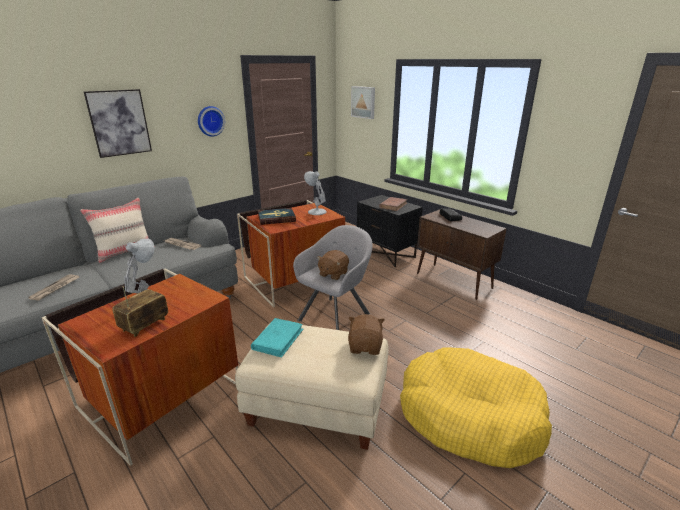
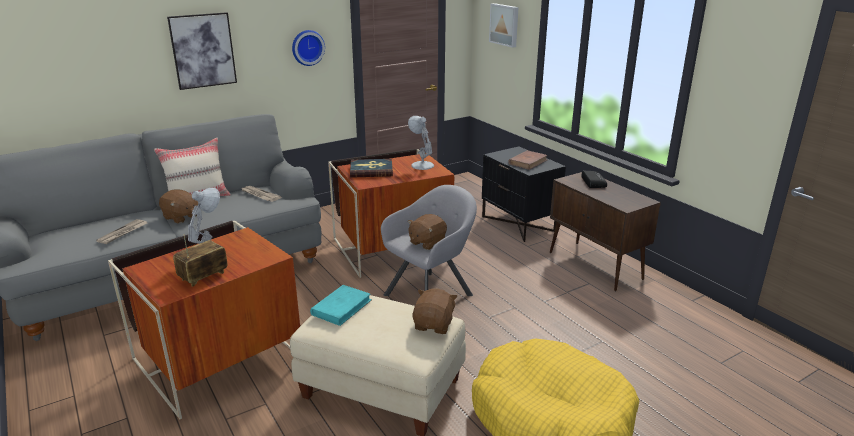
camera: 10 degrees right, 0 degrees up
(111, 269) = (181, 217): none -> brown plush toy

